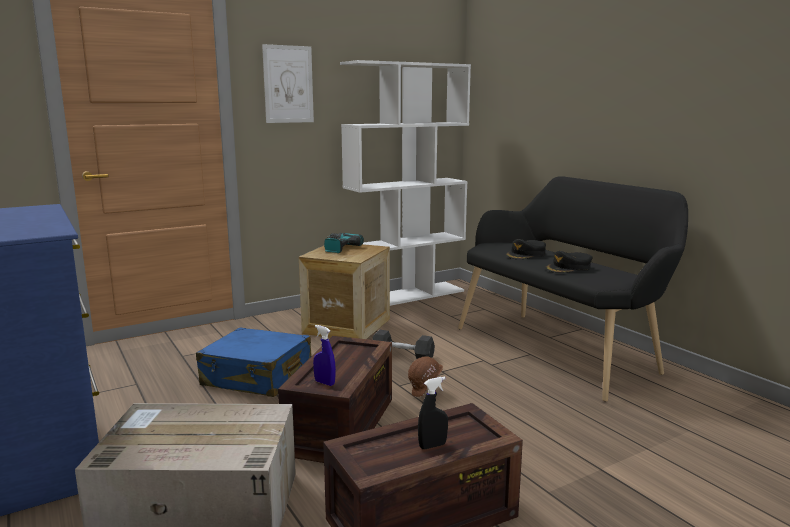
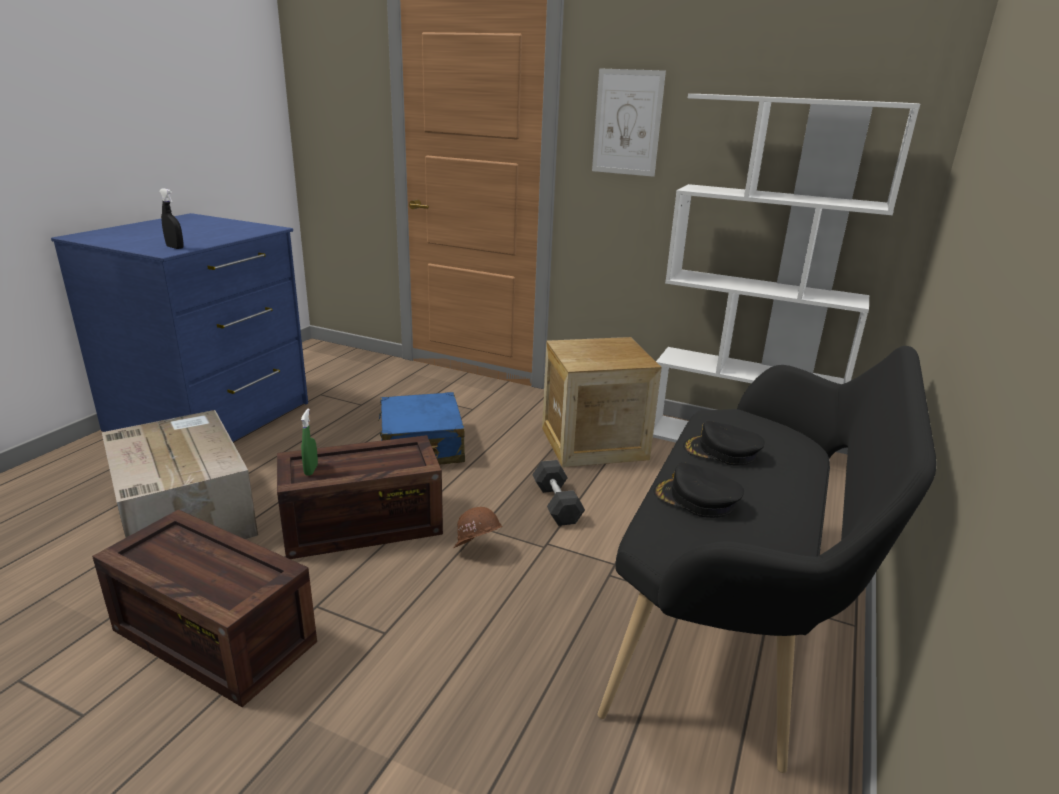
camera: 55 degrees right, 10 degrees up
(324, 383) = (311, 470): blue spray bottle -> green spray bottle
(338, 248) = (607, 346): power drill -> none
(432, 446) = (198, 572): black spray bottle -> black spray bottle (175, 247)

